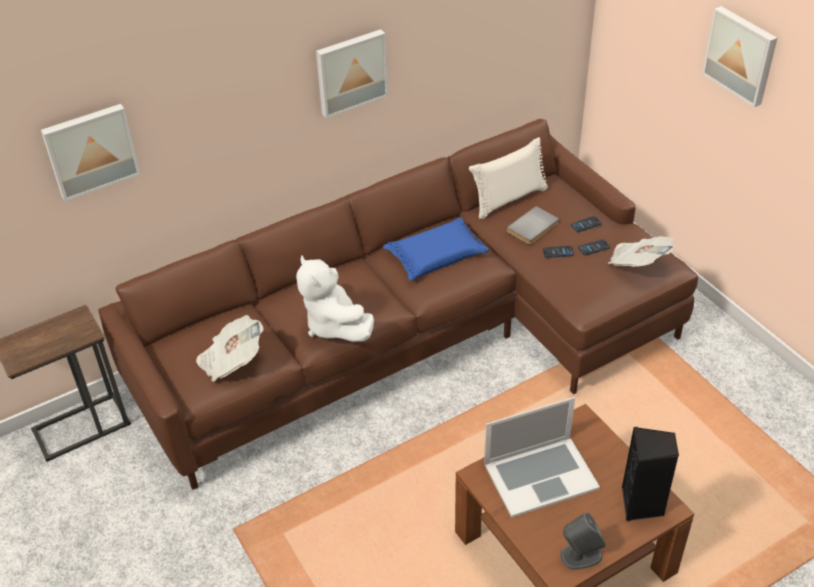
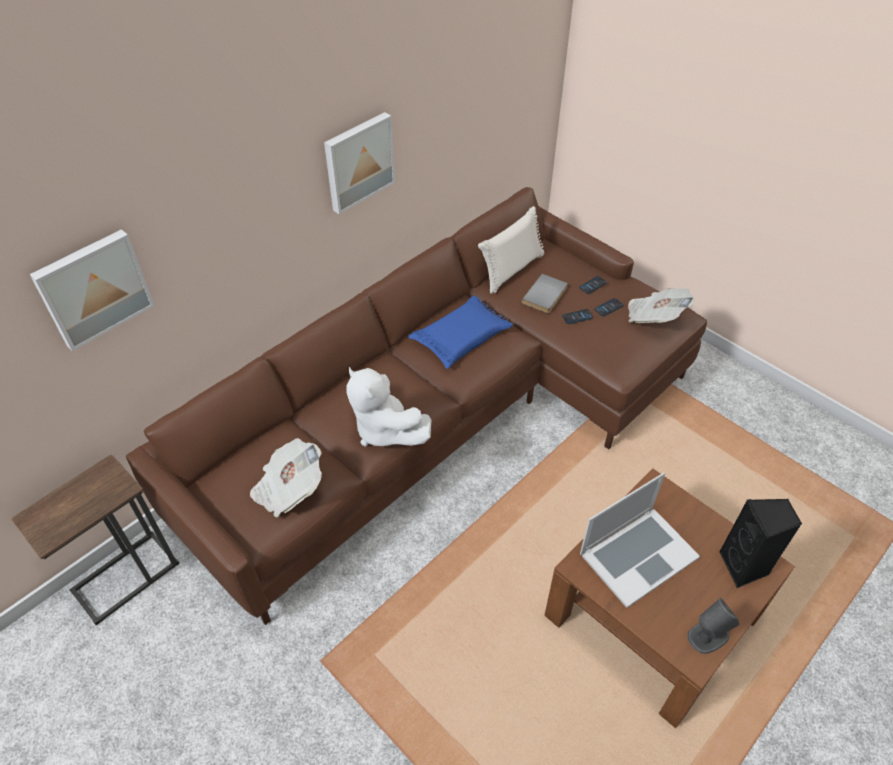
camera: 15 degrees left, 5 degrees up
(741, 55) = (742, 102): picture -> none

